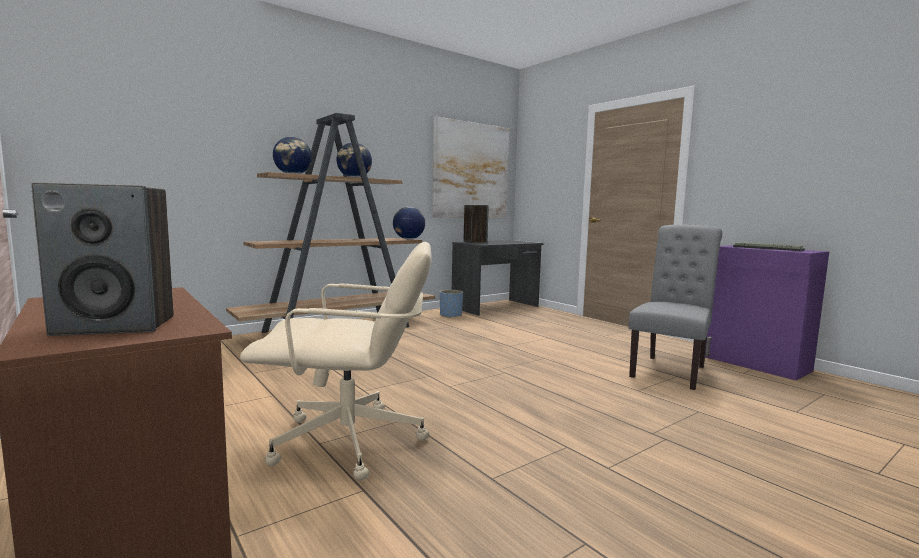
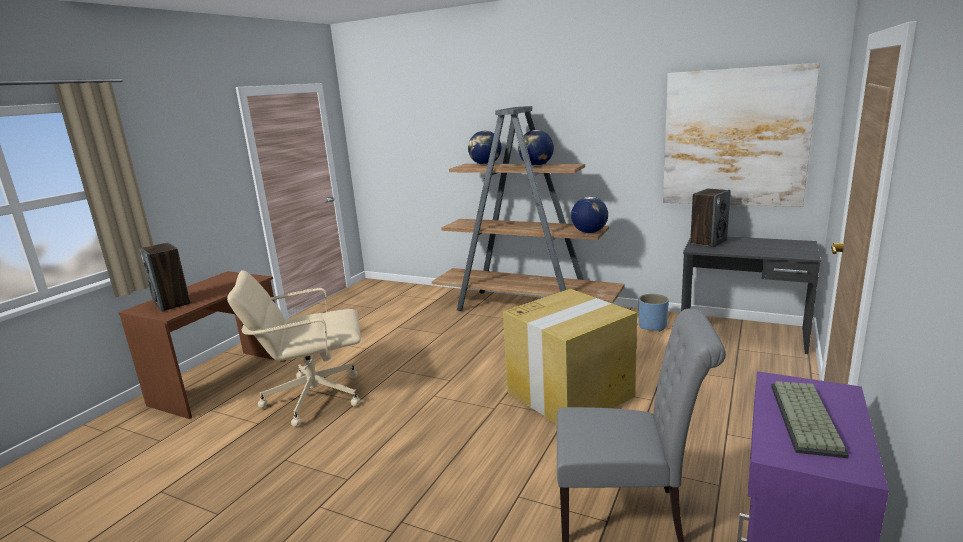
camera: 65 degrees right, 10 degrees up
(350, 442) = (313, 397): beige office chair -> beige office chair turned 105 degrees clockwise
(514, 350) = (571, 393): none -> cardboard box

